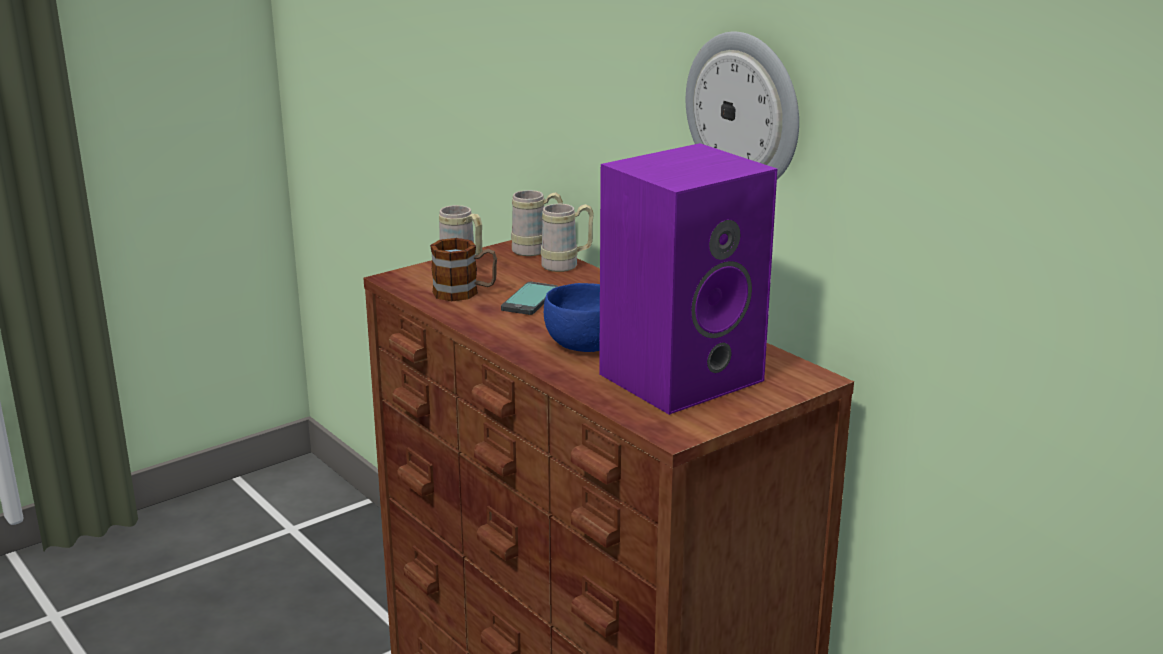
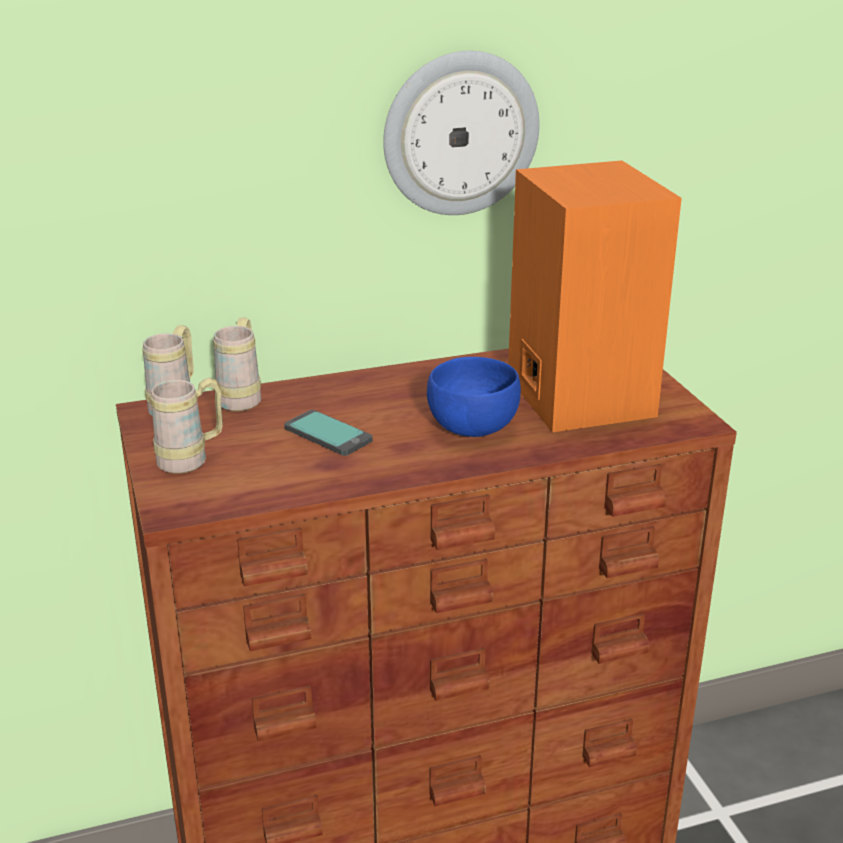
camera: 70 degrees left, 5 degrees up
(465, 293) = (270, 469): mug -> none
(682, 375) = (575, 395): purple speaker -> orange speaker

